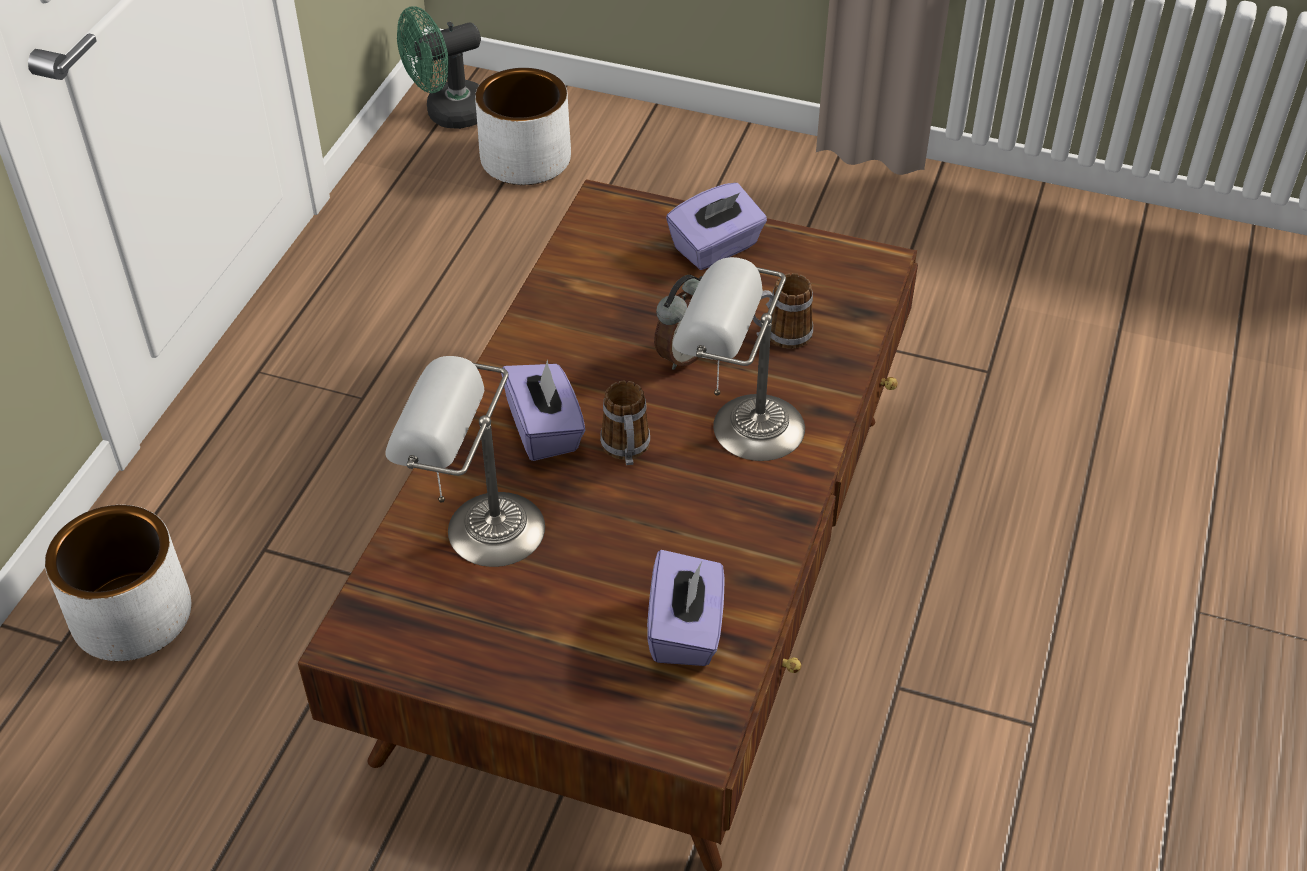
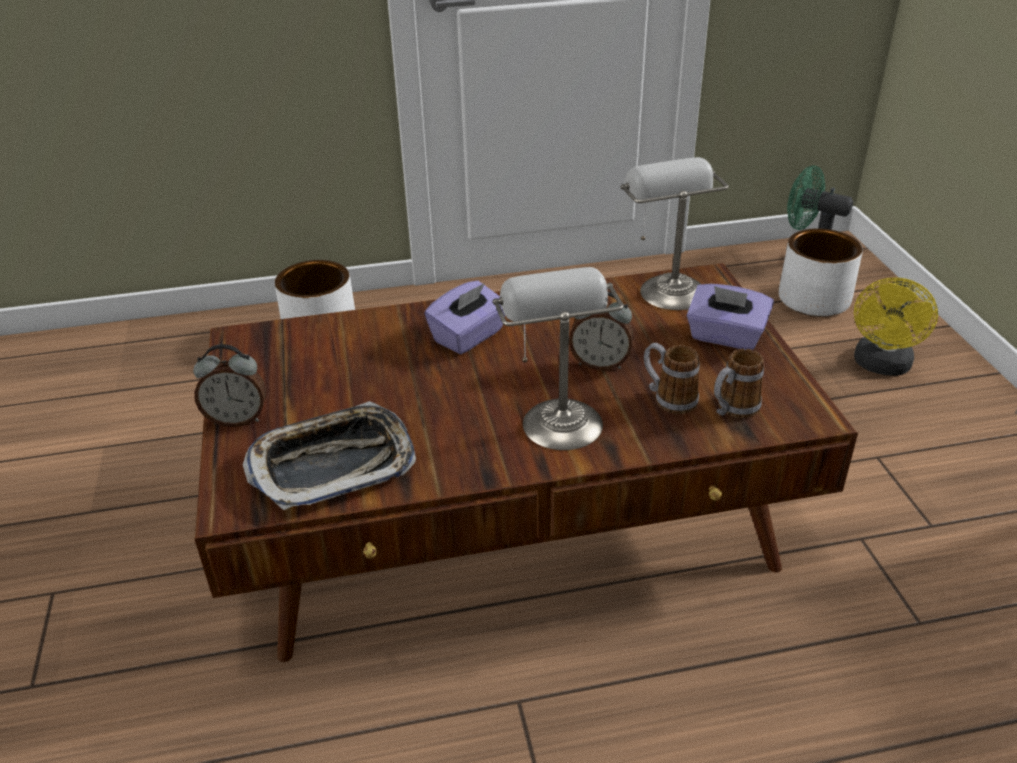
camera: 60 degrees right, 10 degrees down
(475, 527) = (361, 344): white table lamp -> white table lamp (665, 285)
(534, 691) = (237, 419): none -> alarm clock
(626, 451) = (481, 375): mug -> mug (732, 409)
(672, 185) = (881, 366): none -> yellow fan
(686, 630) = (333, 464): purple tissue box -> tray

